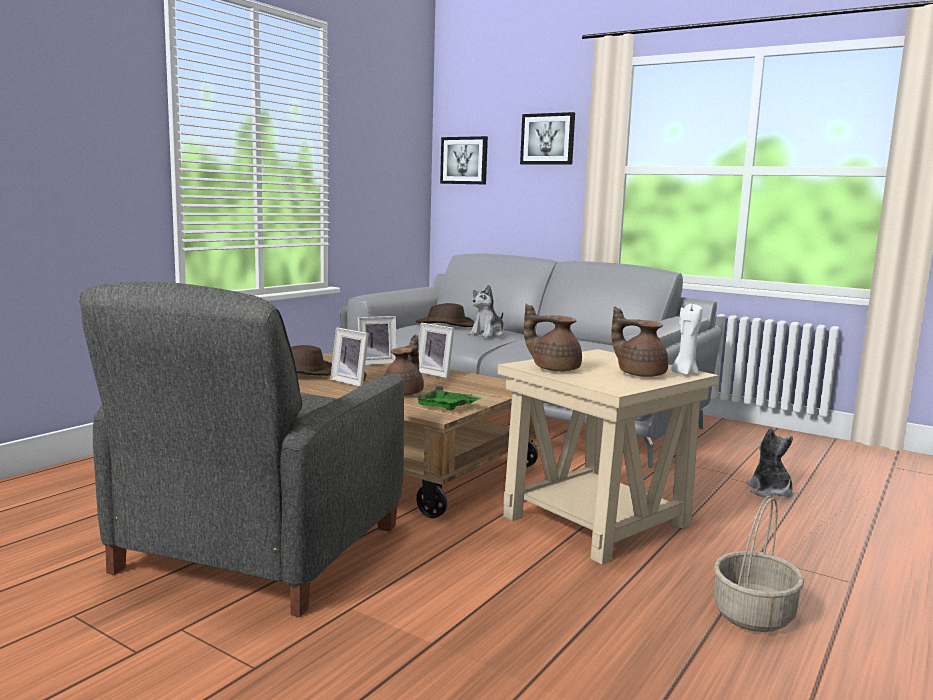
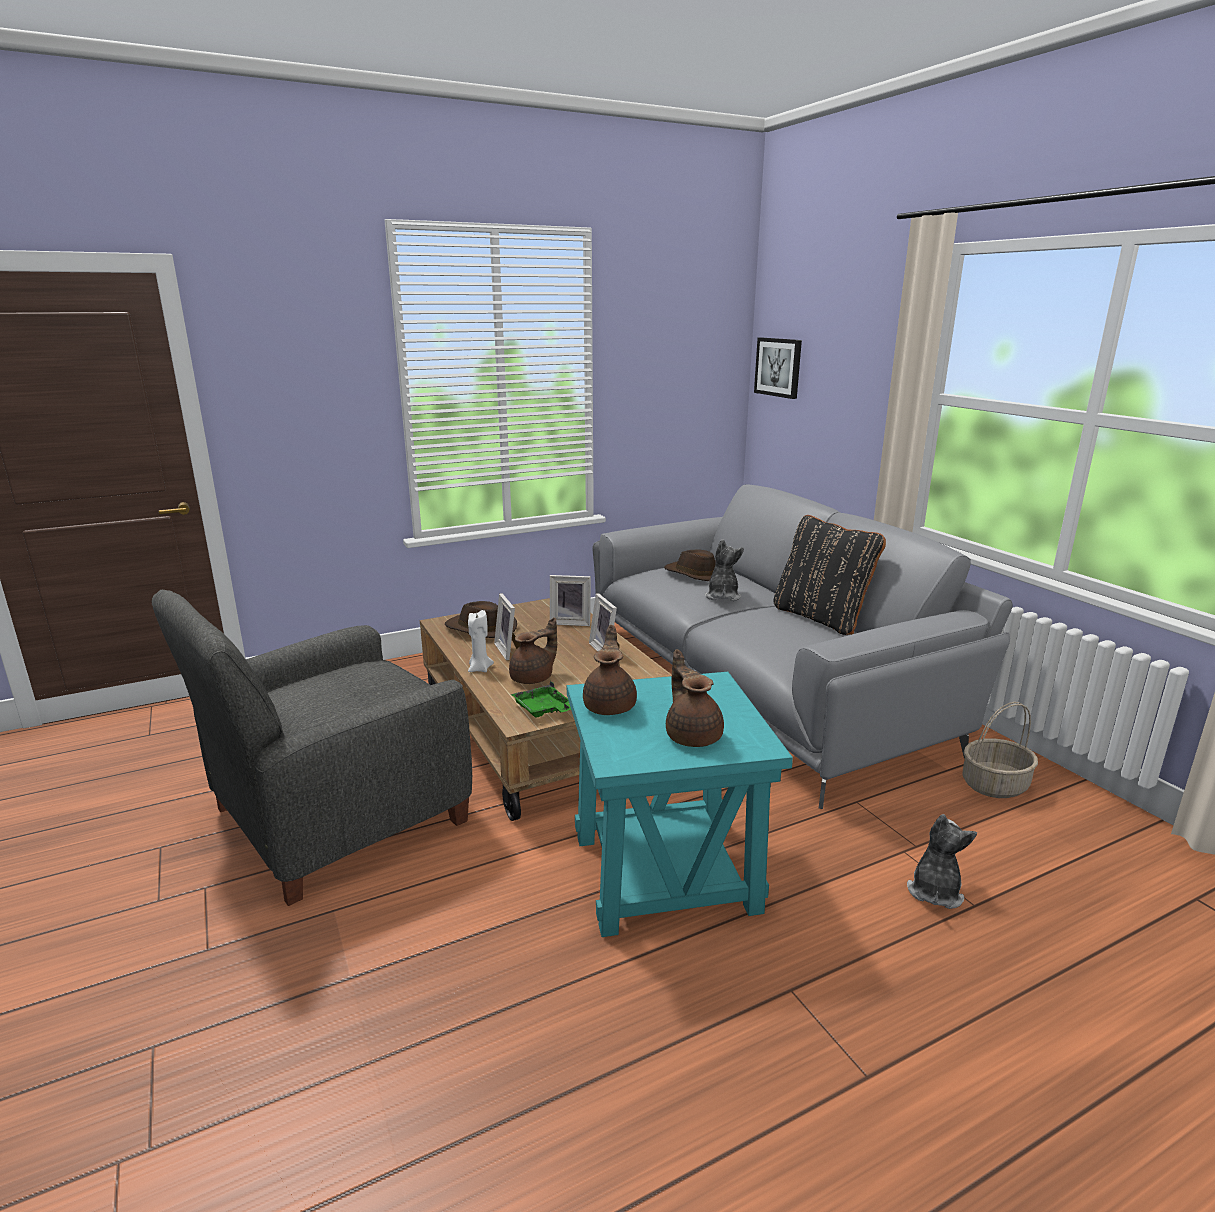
camera: 30 degrees right, 10 degrees up
(487, 334) = (722, 596): plush toy -> plush toy turned 120 degrees clockwise
(548, 139) = (860, 349): picture -> none
(554, 369) = (610, 705): brown teapot -> brown teapot turned 45 degrees clockwise
(577, 338) = (821, 618): none -> black pillow
(596, 520) = (665, 872): beige side table -> turquoise side table
(684, 373) = (750, 745): white candle -> white candle (479, 669)
(753, 614) = (682, 1072): basket -> basket (994, 785)

